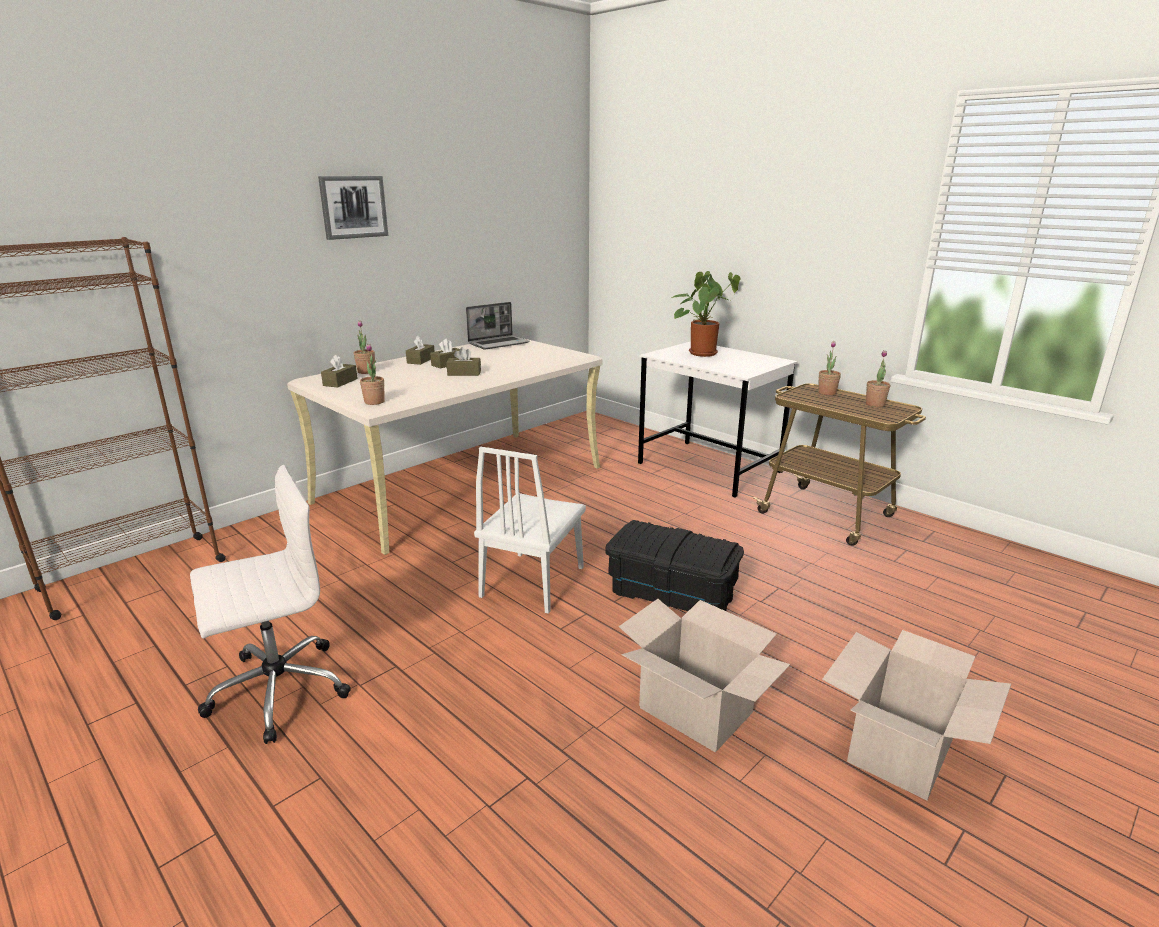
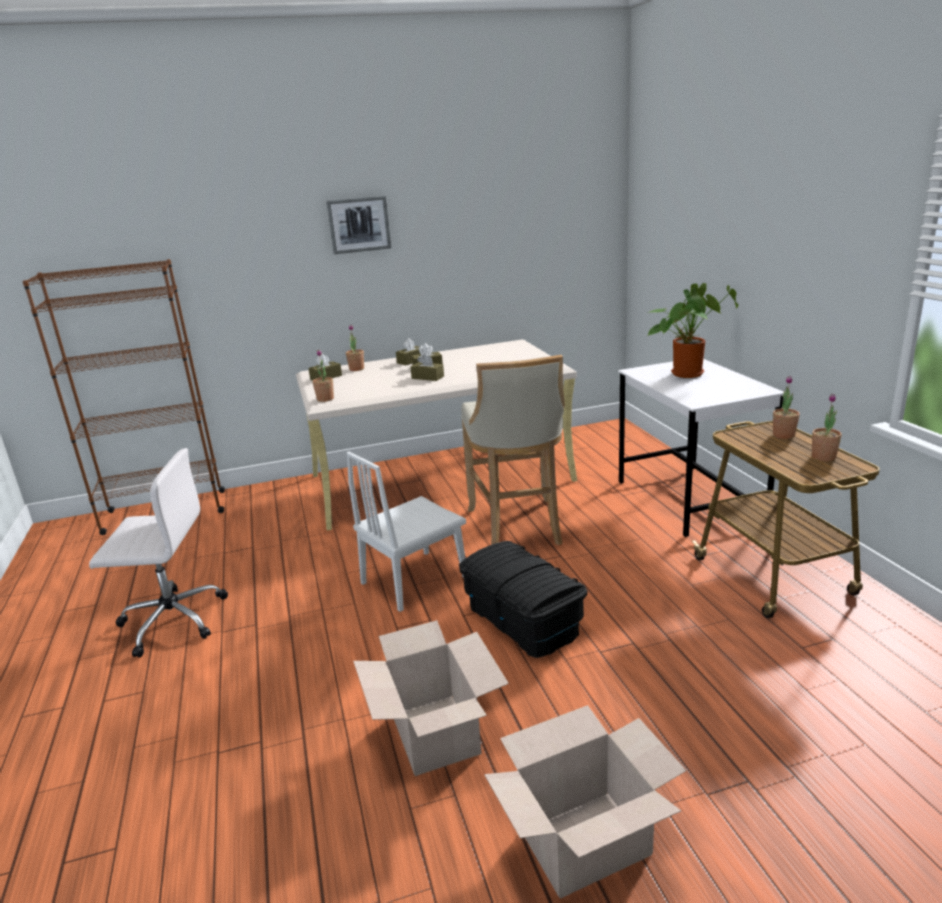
camera: 30 degrees right, 0 degrees up
(499, 343) = (499, 347): laptop -> none
(587, 515) = (518, 528): none -> beige stool

